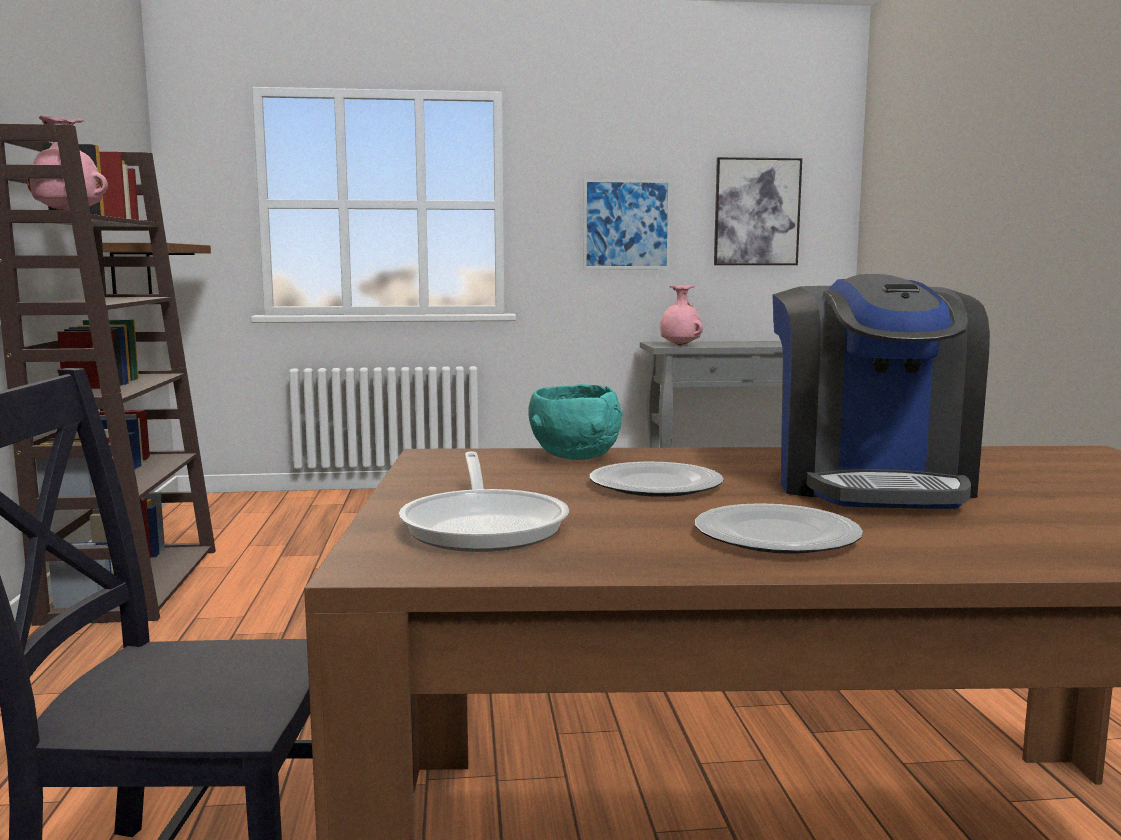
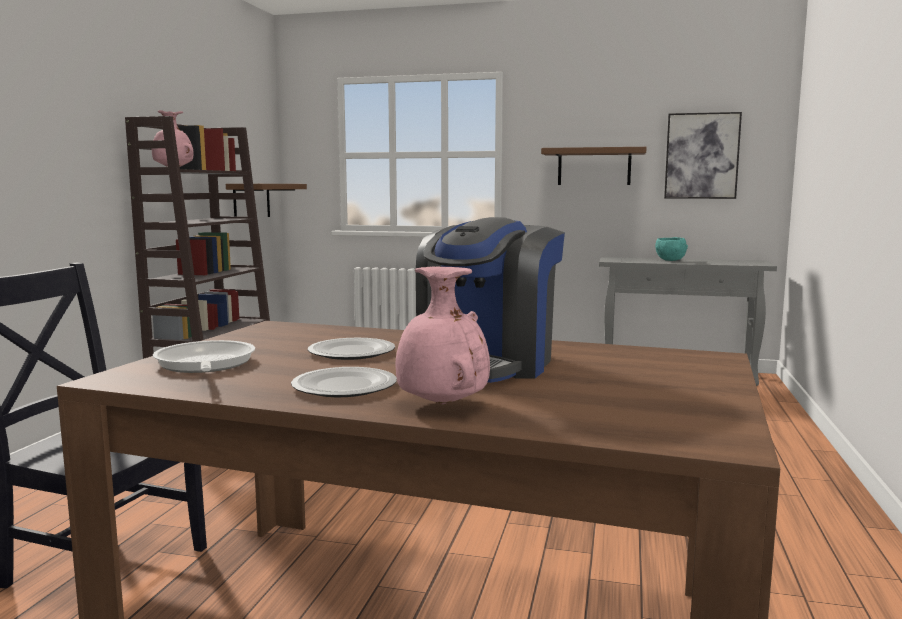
camera: 20 degrees right, 0 degrees up
(485, 525) = (204, 365): frying pan -> frying pan turned 150 degrees clockwise
(574, 457) = (347, 332): turquoise bowl -> turquoise bowl (670, 260)
(626, 224) = (594, 167): picture -> brown shelf
(680, 345) = (623, 260): pink vase -> pink vase (441, 404)

